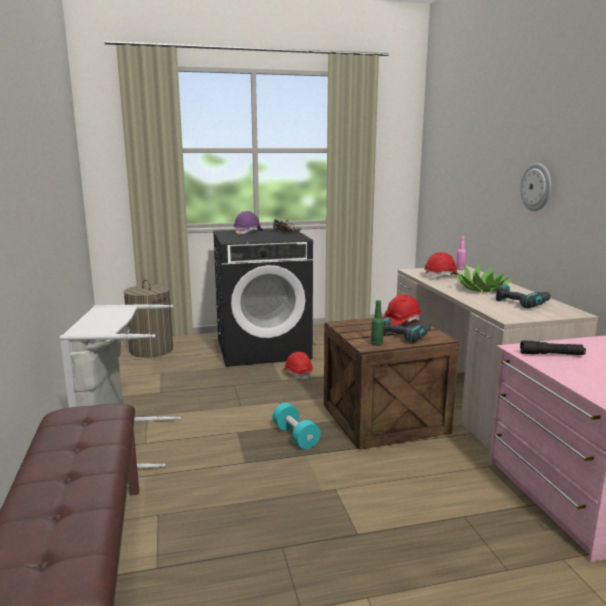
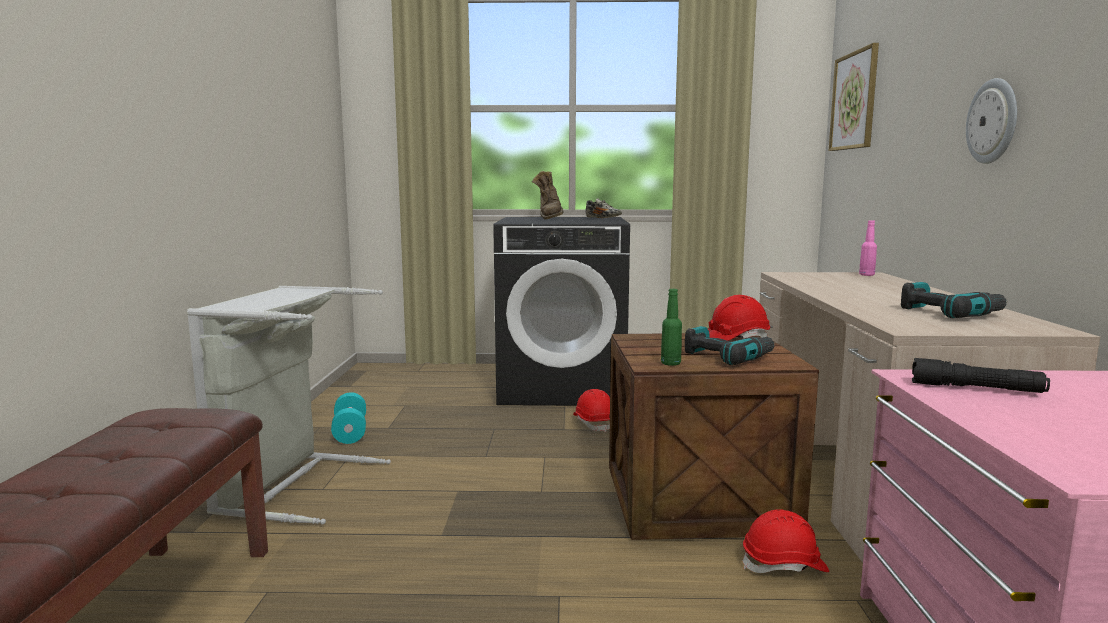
camera: 15 degrees right, 5 degrees down
(151, 350) = (412, 377): laundry basket -> none
(248, 232) = (549, 218): purple hard hat -> brown boot
(295, 436) = (541, 507): turquoise dumbbell -> turquoise dumbbell (350, 432)
(441, 276) = (826, 281): red hard hat -> red hard hat (784, 565)
(442, 151) = (854, 101): none -> picture
(481, 289) = (885, 295): potted plant -> none

